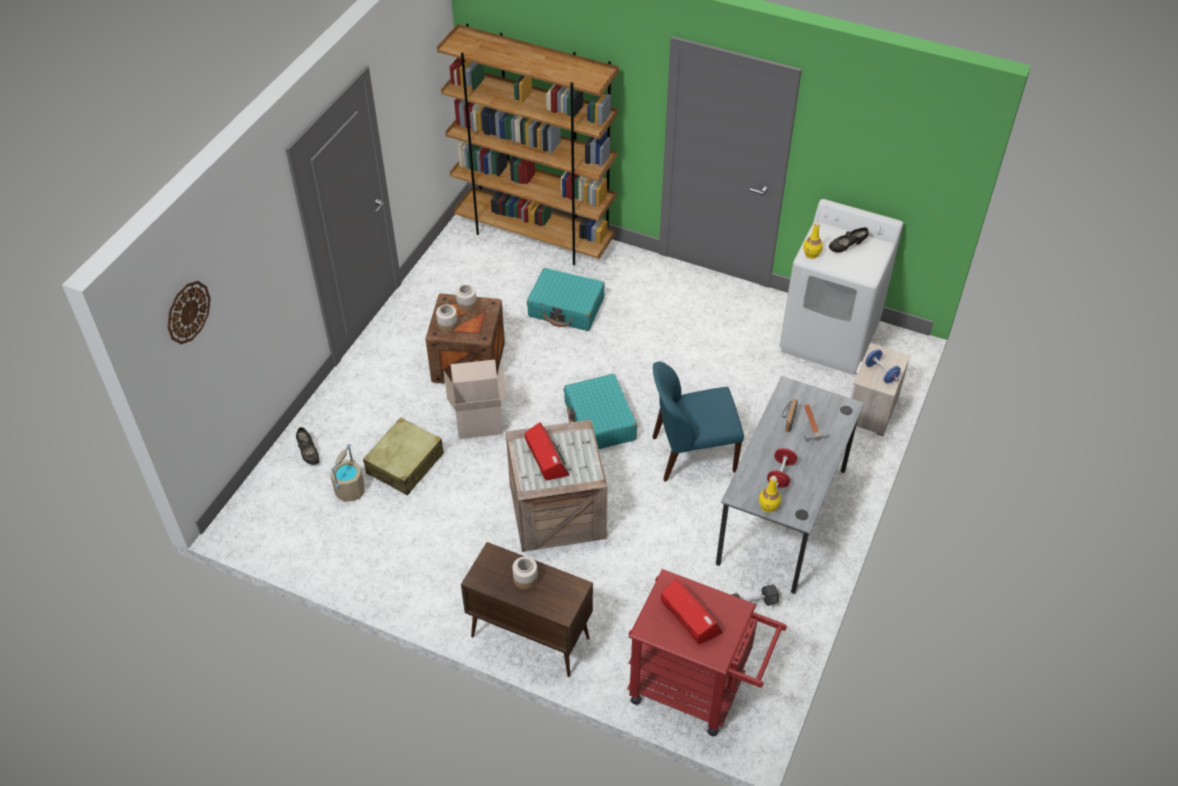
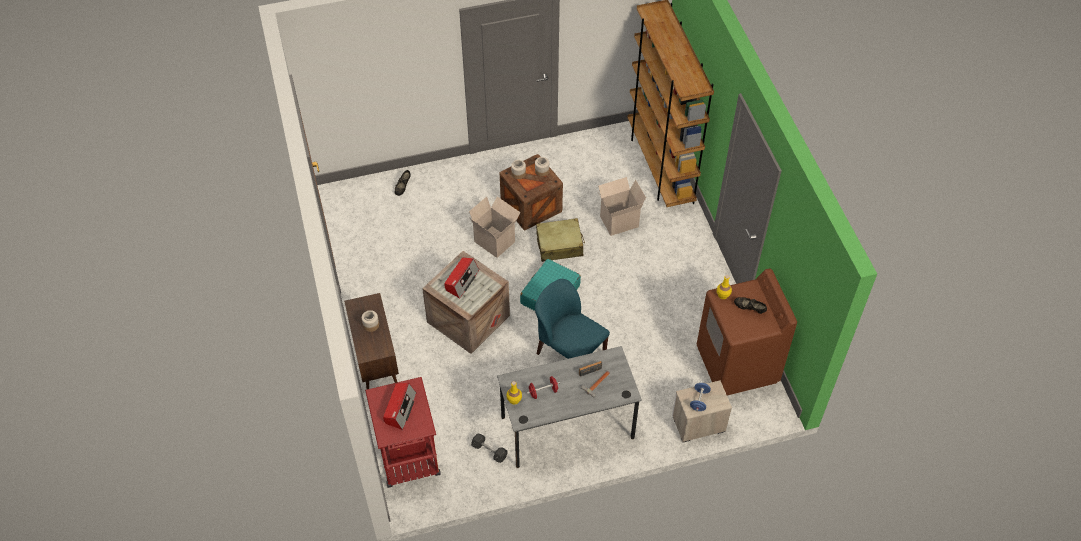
camera: 50 degrees right, 5 degrees up
(188, 312) = (340, 62): wall clock -> none
(350, 490) = (396, 221): beige bucket -> none
(405, 464) = (435, 231): beige suitcase -> beige suitcase (559, 245)
(566, 308) = (619, 220): turquoise suitcase -> cardboard box
(830, 337) = (737, 365): white washing machine -> brown washing machine

